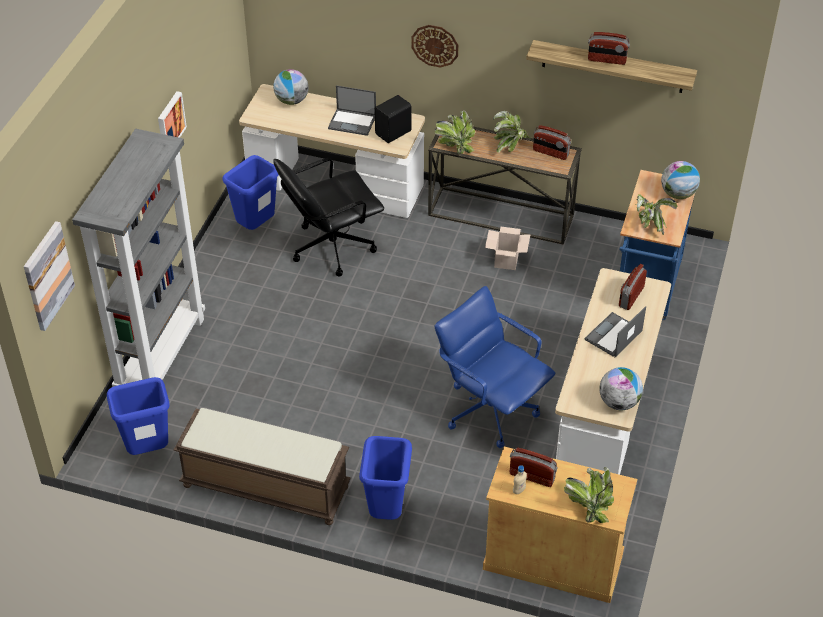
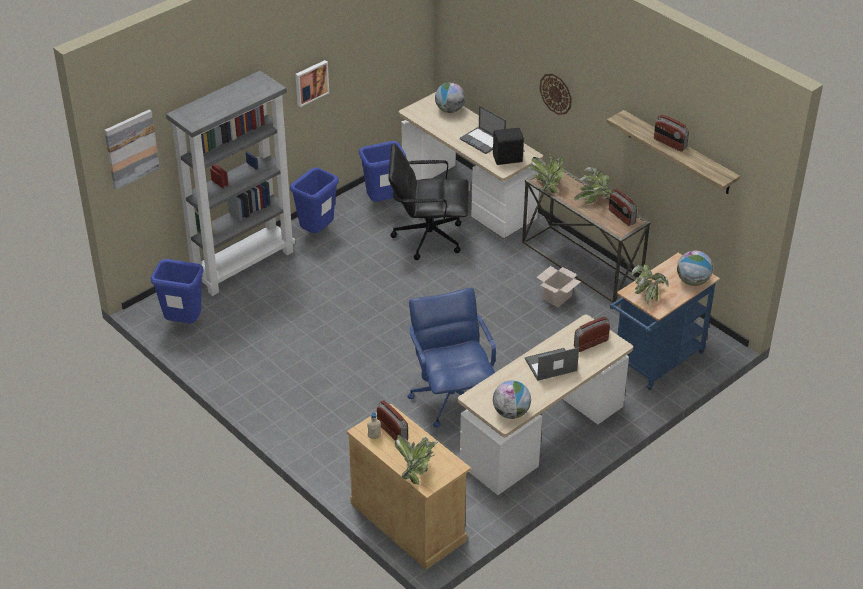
camera: 30 degrees right, 5 degrees down
(264, 487) = (242, 381): brown bench -> none
(386, 511) = (314, 434): blue trash can -> blue trash can (317, 232)

